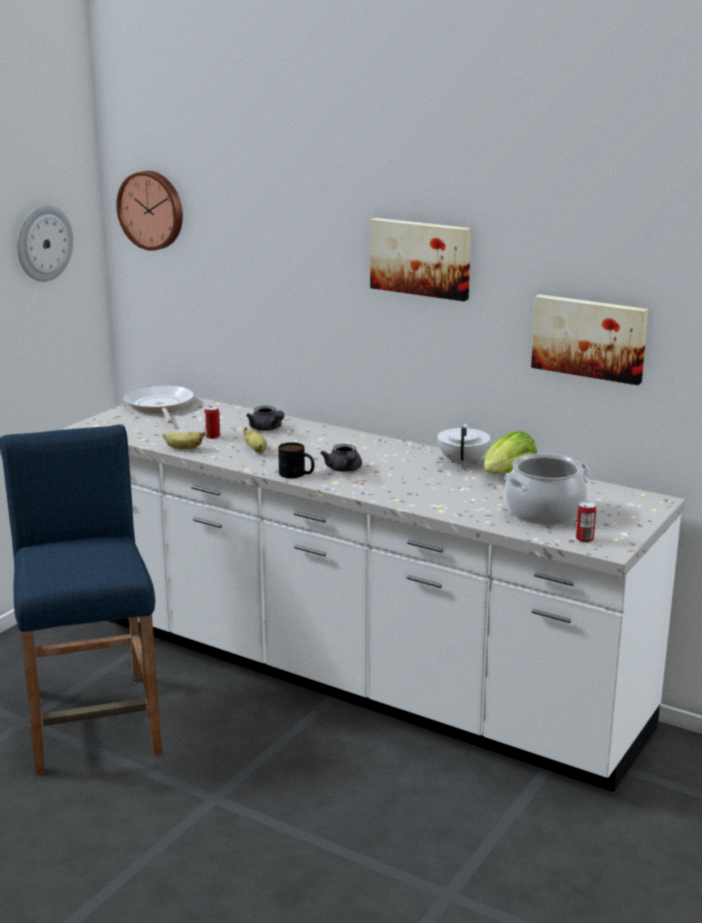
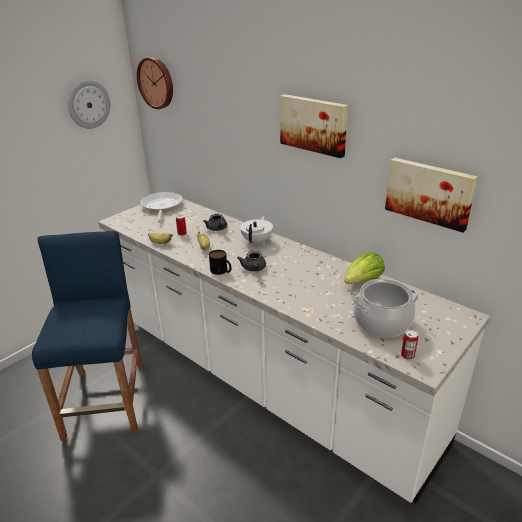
camera: 10 degrees right, 10 degrees up
(463, 462) = (335, 267): white teapot -> white teapot (257, 241)

